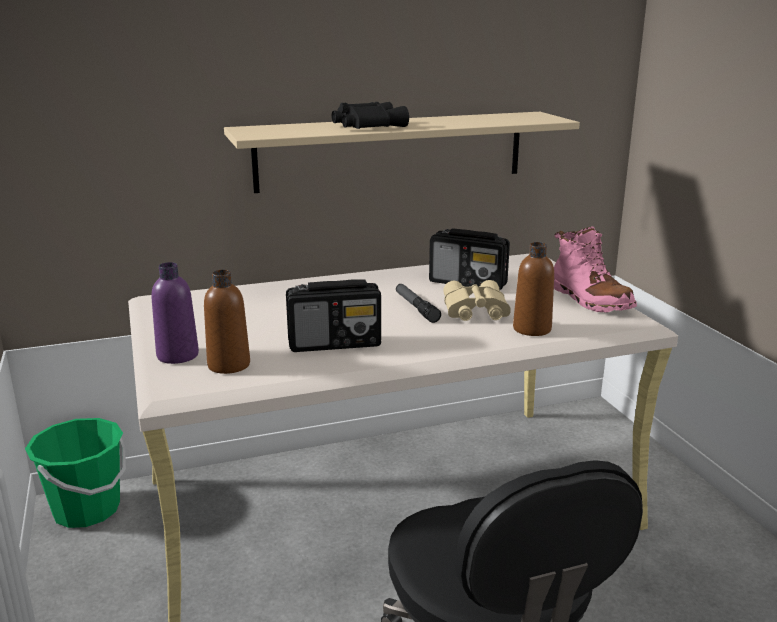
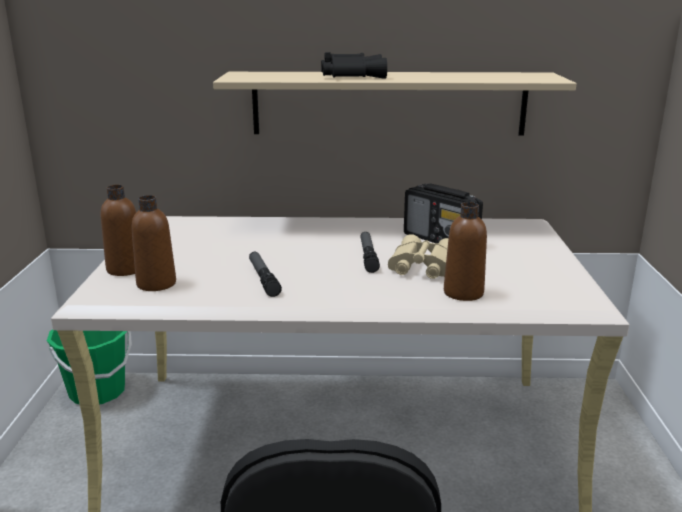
camera: 20 degrees right, 0 degrees up
(178, 355) = (125, 269): purple bottle -> brown bottle
(335, 343) = (263, 279): radio -> flashlight
(590, 300) = (553, 272): pink boot -> none

